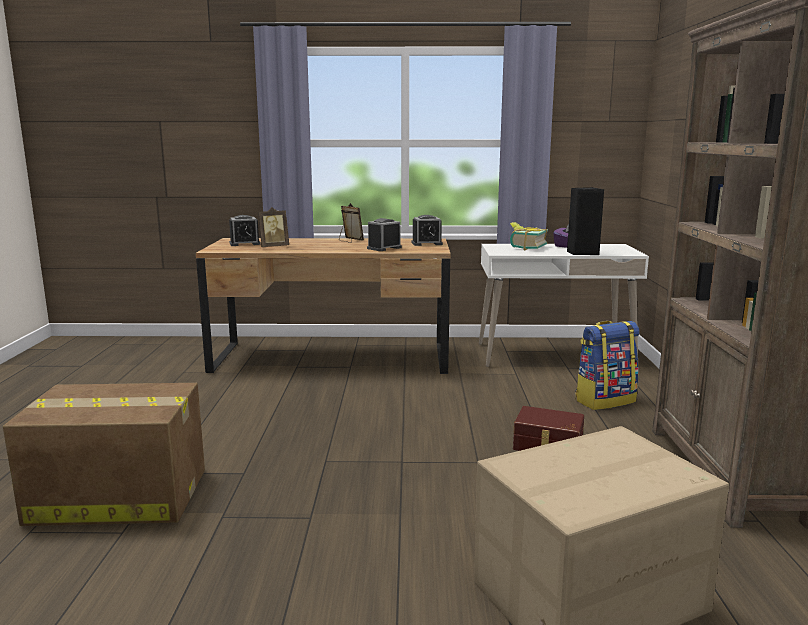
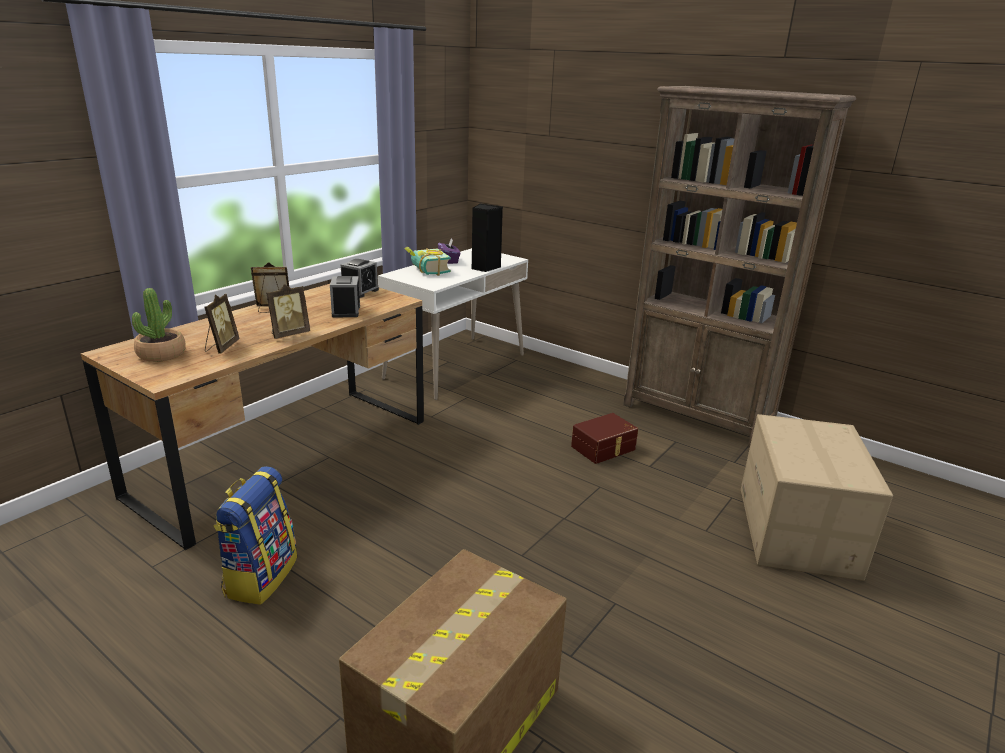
camera: 55 degrees left, 10 degrees up
(244, 244) = (161, 354): alarm clock -> potted plant
(319, 249) = (289, 334): none -> picture frame
(604, 400) = (560, 393): backpack -> backpack (260, 576)

